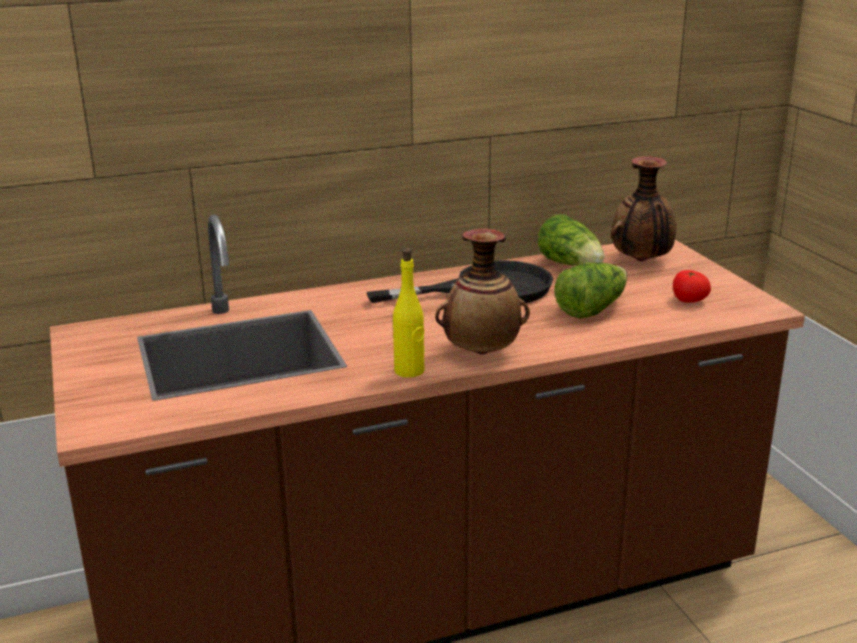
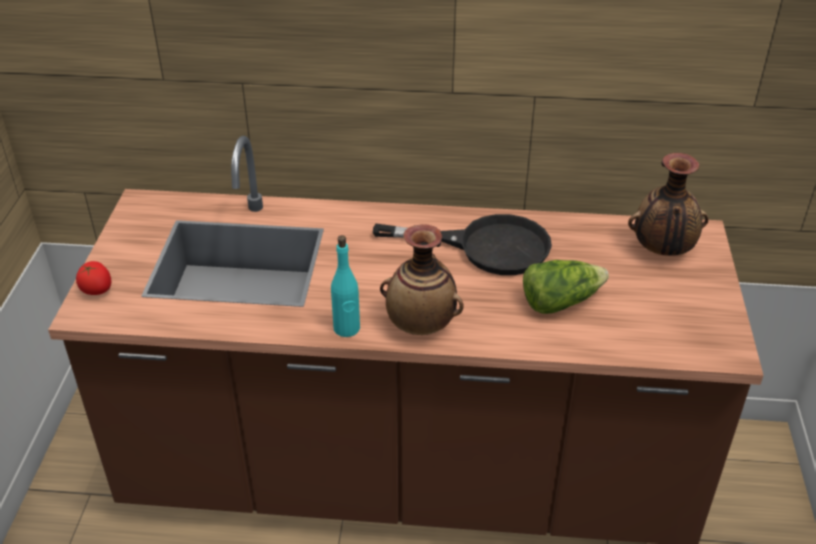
camera: 25 degrees right, 15 degrees up
(409, 371) = (346, 328): yellow bottle -> turquoise bottle
(571, 265) = (590, 236): lettuce -> none
(688, 300) = (662, 319): tomato -> tomato (96, 290)

